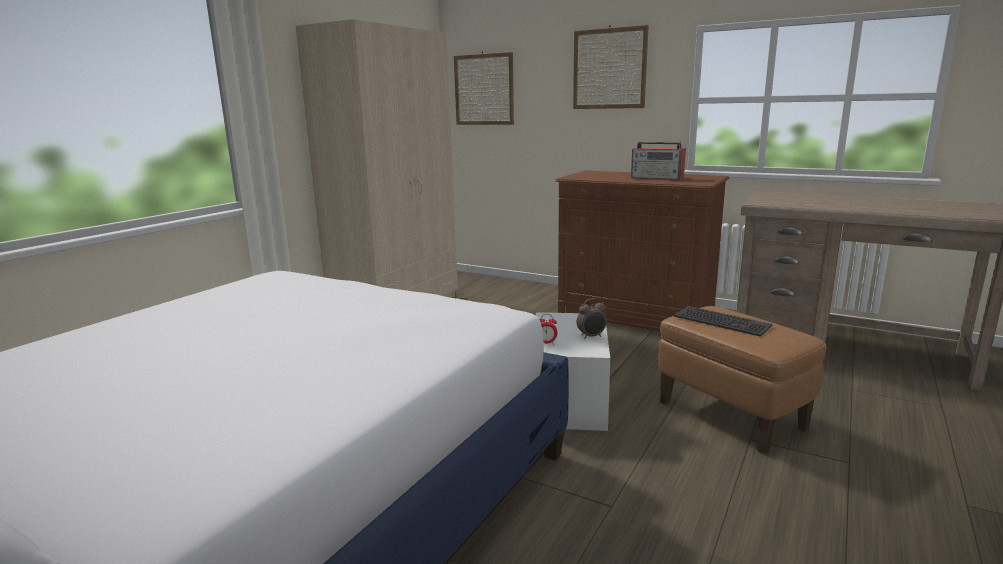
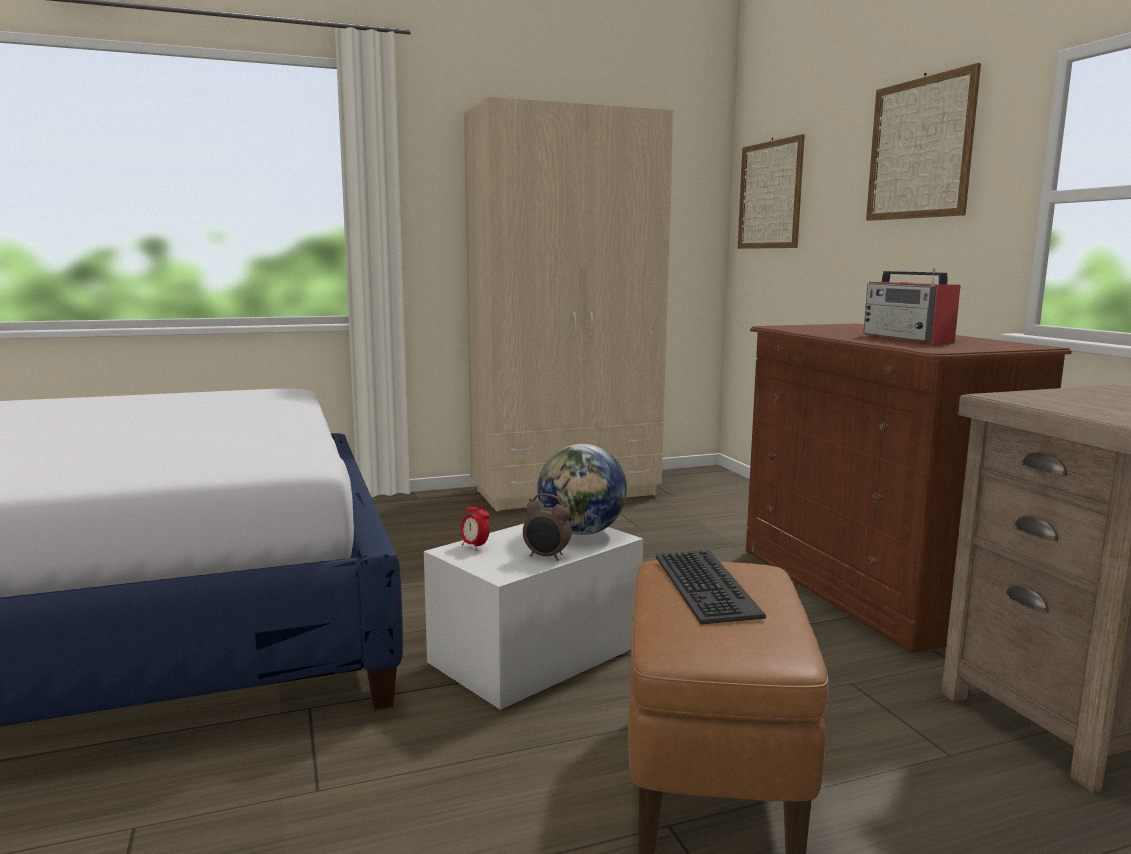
camera: 40 degrees right, 5 degrees down
(573, 319) = (582, 532): none -> globe

